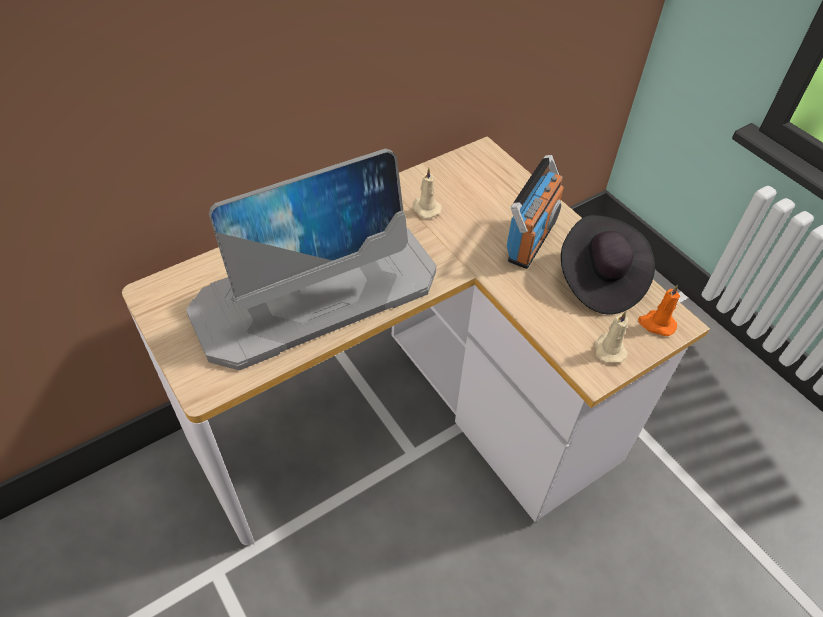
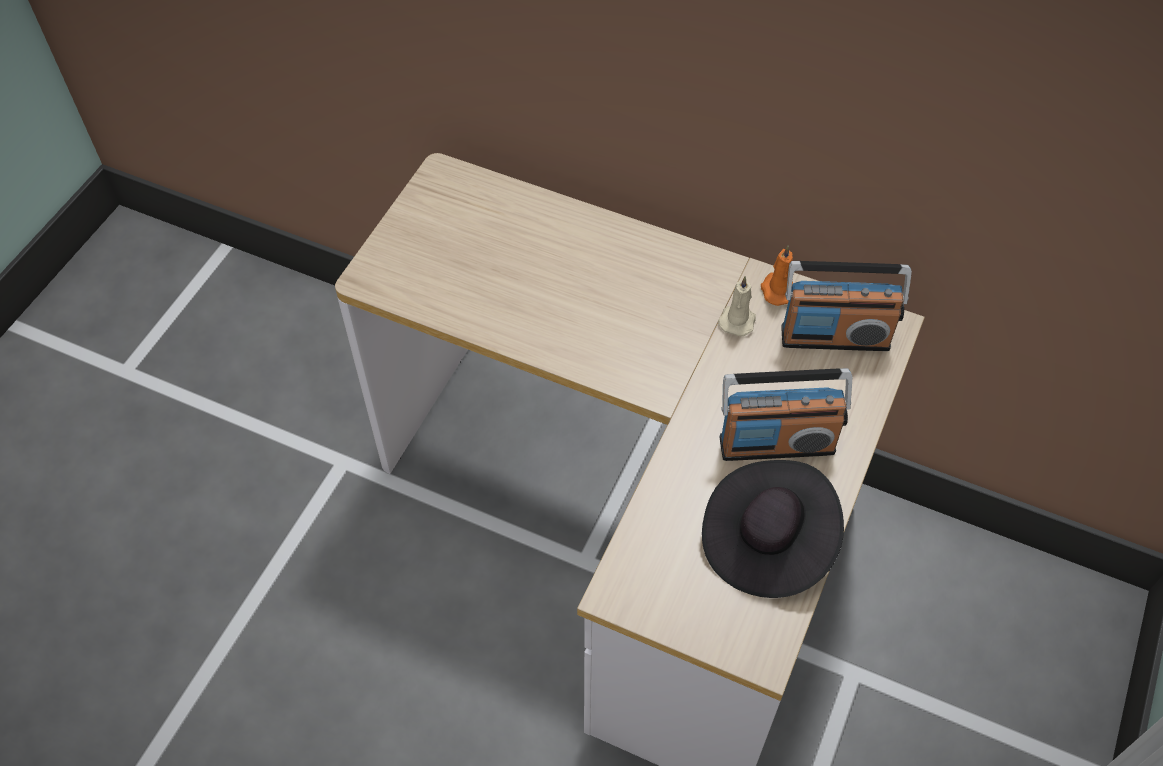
camera: 60 degrees right, 5 degrees up
(317, 293) = (539, 295): monitor -> none
(472, 176) = (834, 337): none -> radio
(608, 349) = (663, 594): beige candle -> none
(656, 324) = (741, 631): orange candle -> orange candle (777, 290)

